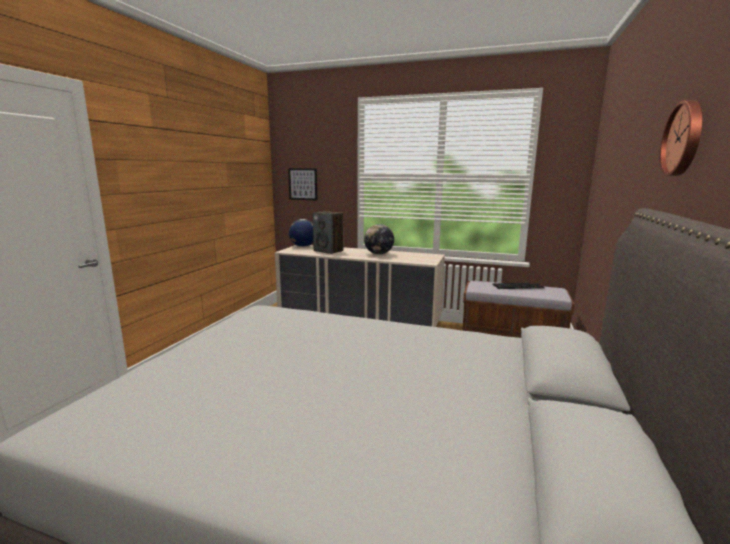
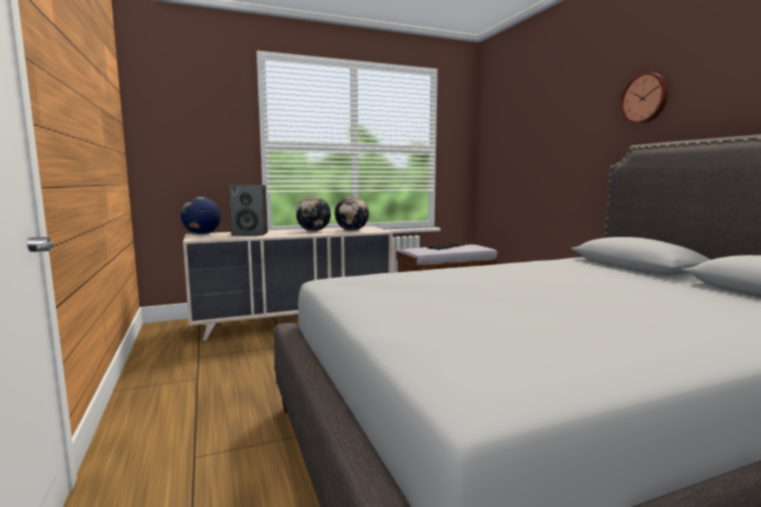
camera: 40 degrees left, 5 degrees down
(303, 184) = (180, 153): picture -> none
(408, 258) = (352, 230): none -> globe

